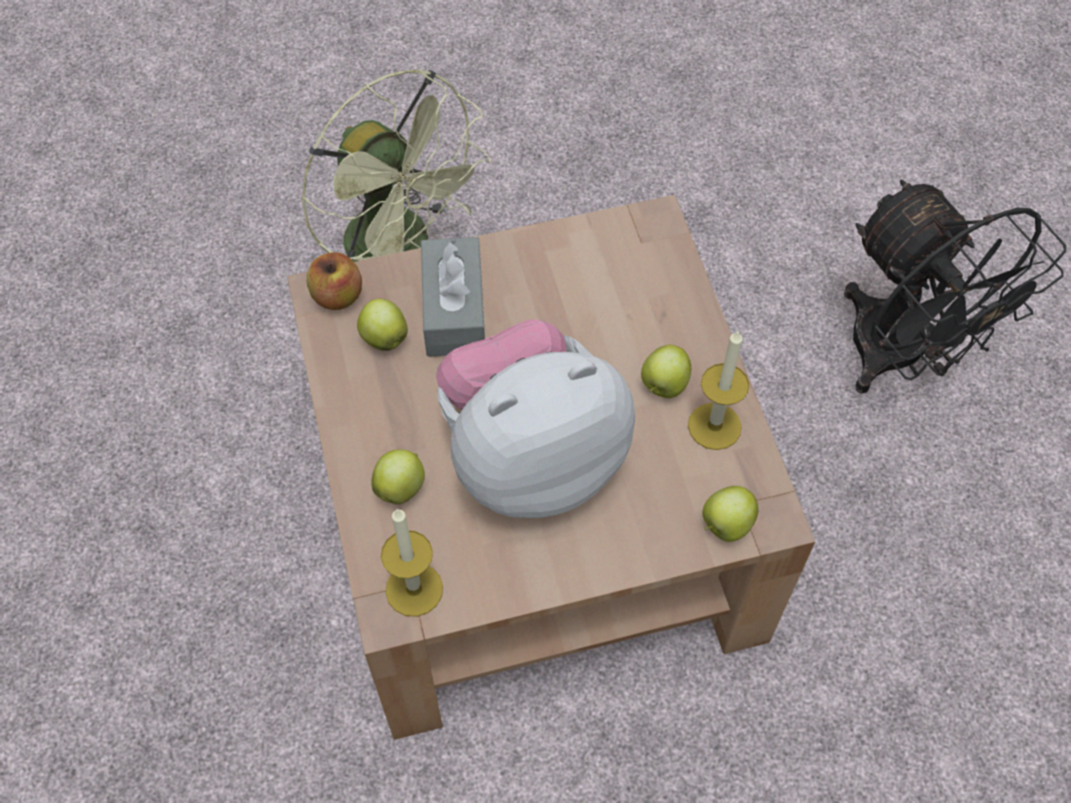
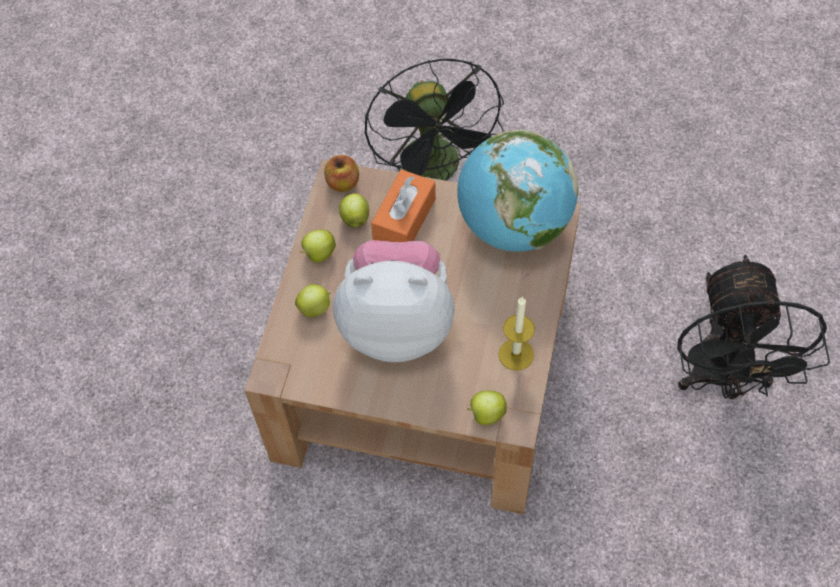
camera: 30 degrees right, 0 degrees up
(402, 251) = (436, 172): green fan -> black fan
(414, 589) = (290, 368): candle -> none
(454, 310) = (404, 219): grey tissue box -> orange tissue box
(607, 258) = (514, 226): none -> globe
(663, 385) = (500, 317): apple -> apple (318, 254)

